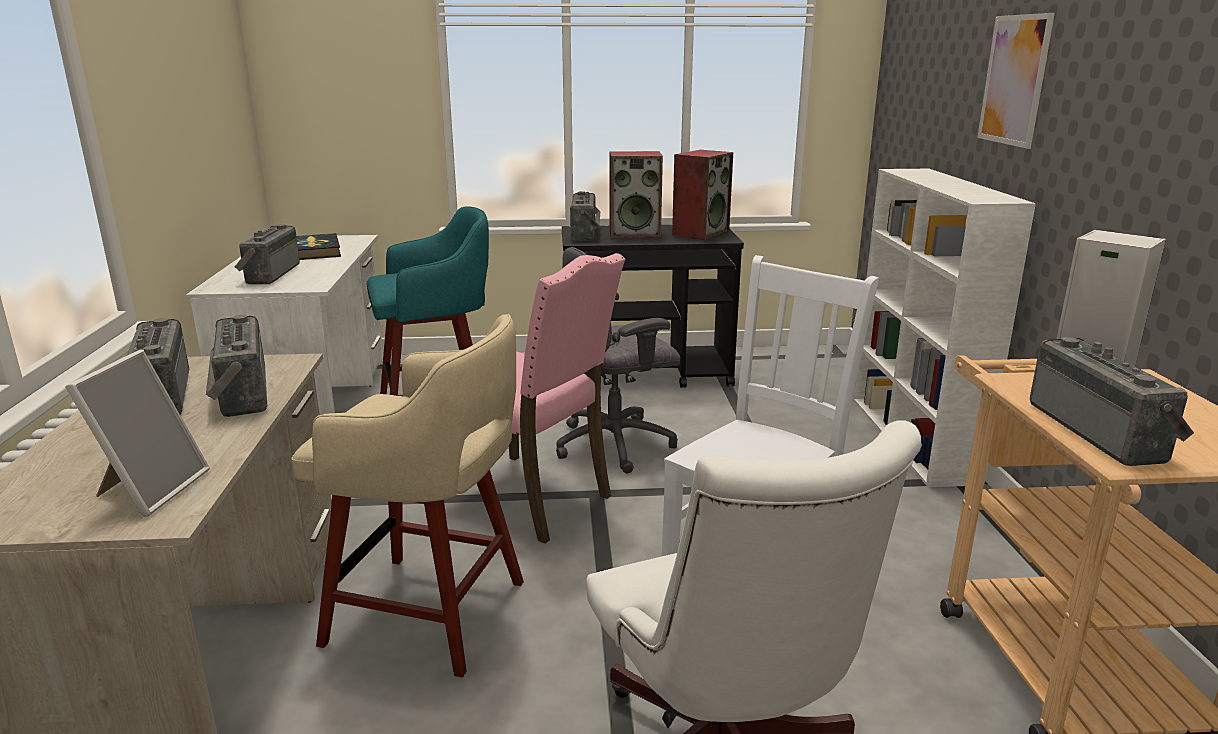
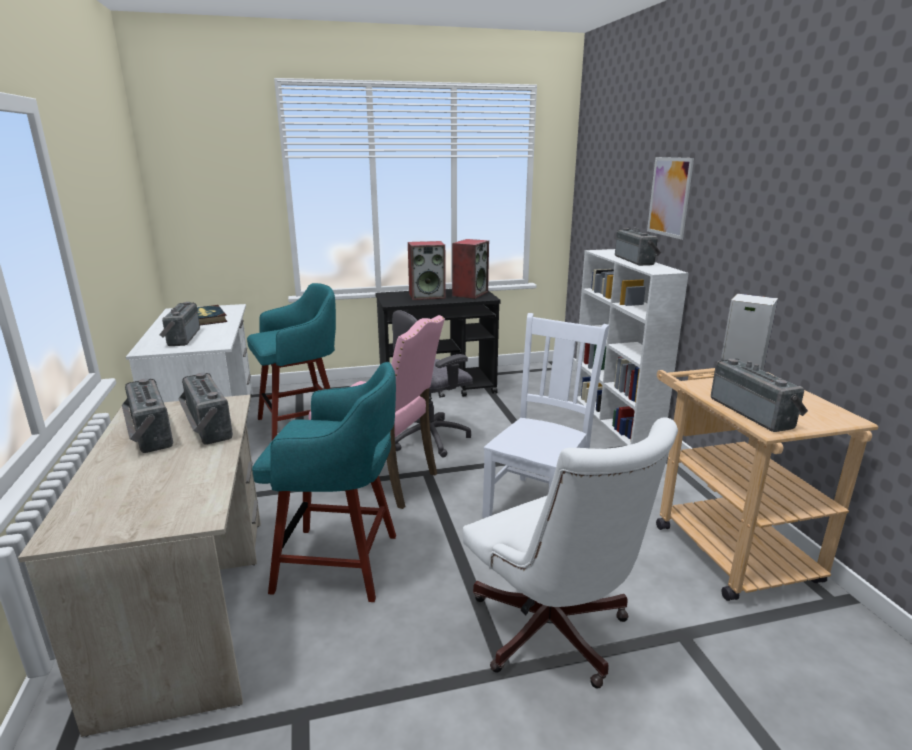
camera: 10 degrees left, 0 degrees up
(150, 490) = (179, 499): picture frame -> none
(432, 614) = (341, 563): beige stool -> turquoise stool
(587, 233) = (395, 297): radio -> radio (636, 260)

